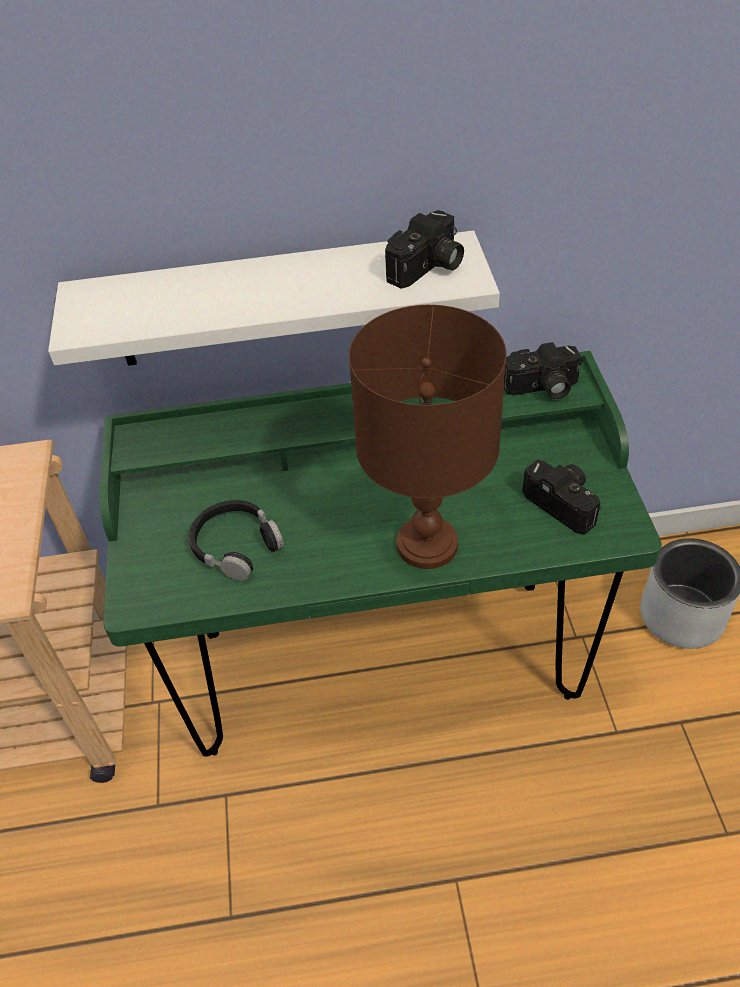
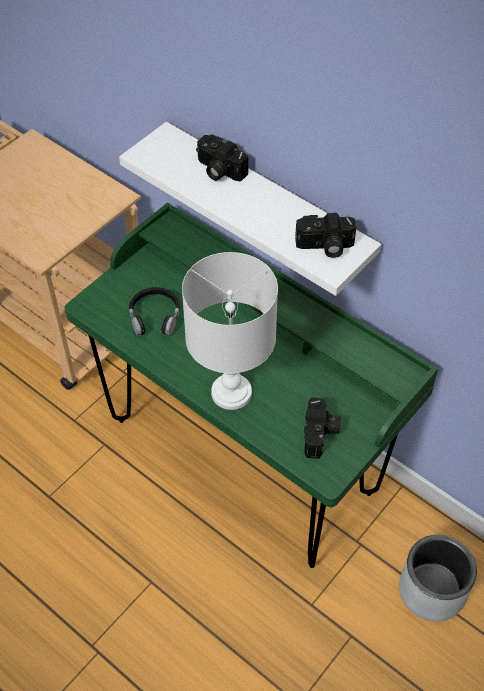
camera: 45 degrees right, 5 degrees up
(428, 544) = (232, 393): brown table lamp -> white table lamp
(542, 388) = (382, 366): camera -> camera (218, 170)

